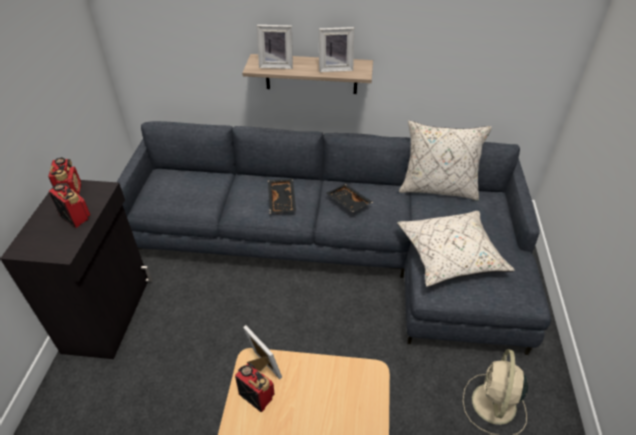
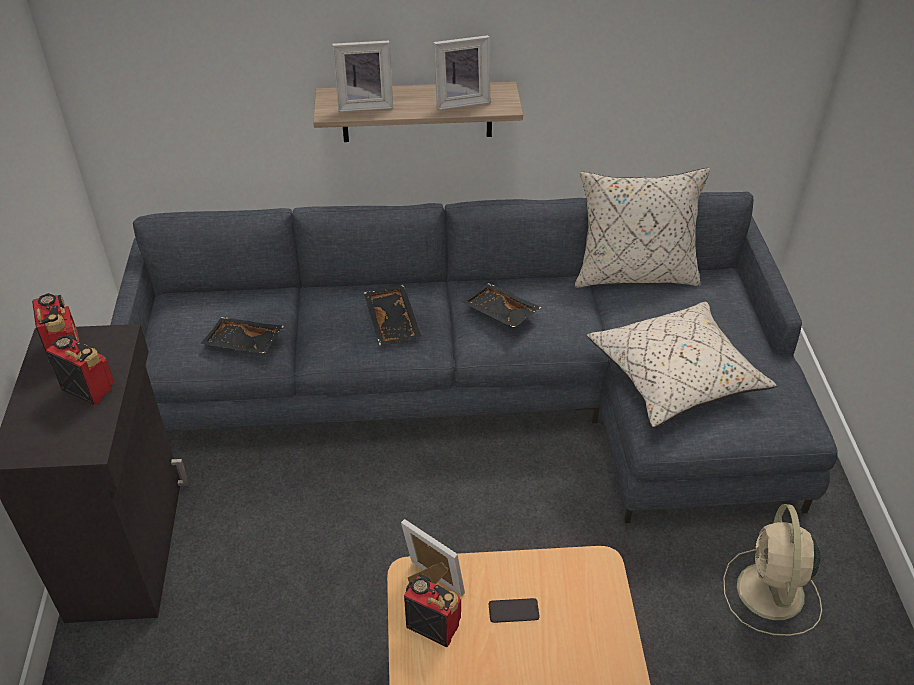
camera: 10 degrees left, 0 degrees up
(191, 203) = (243, 344): none -> black tray
(310, 394) = (513, 611): none -> phone

